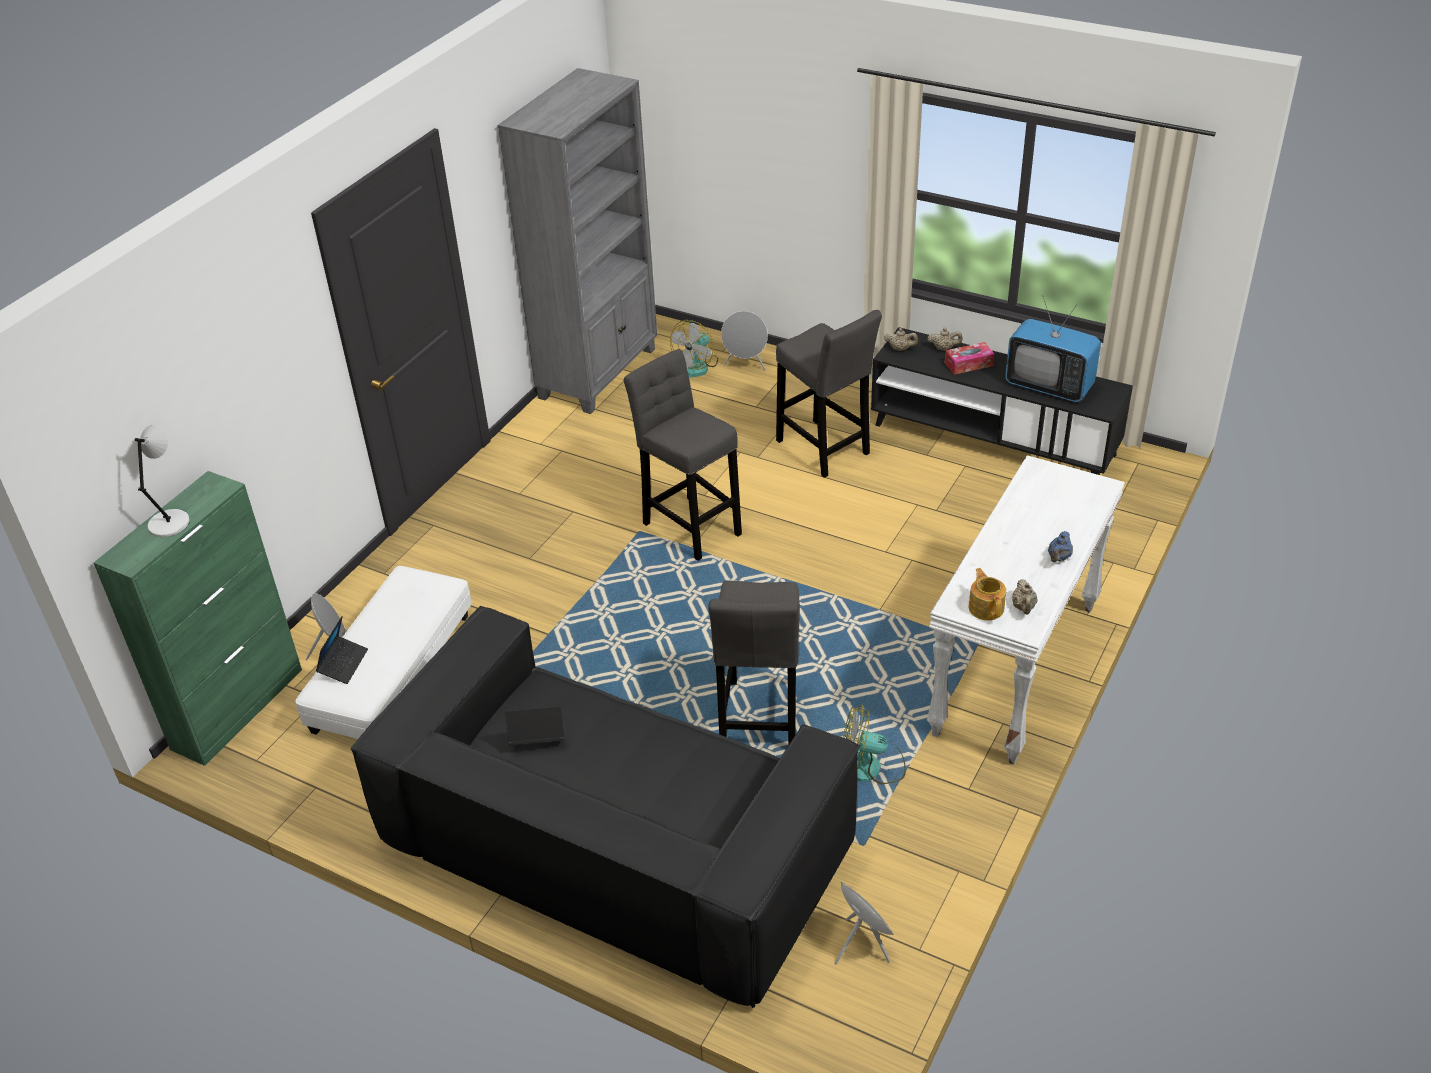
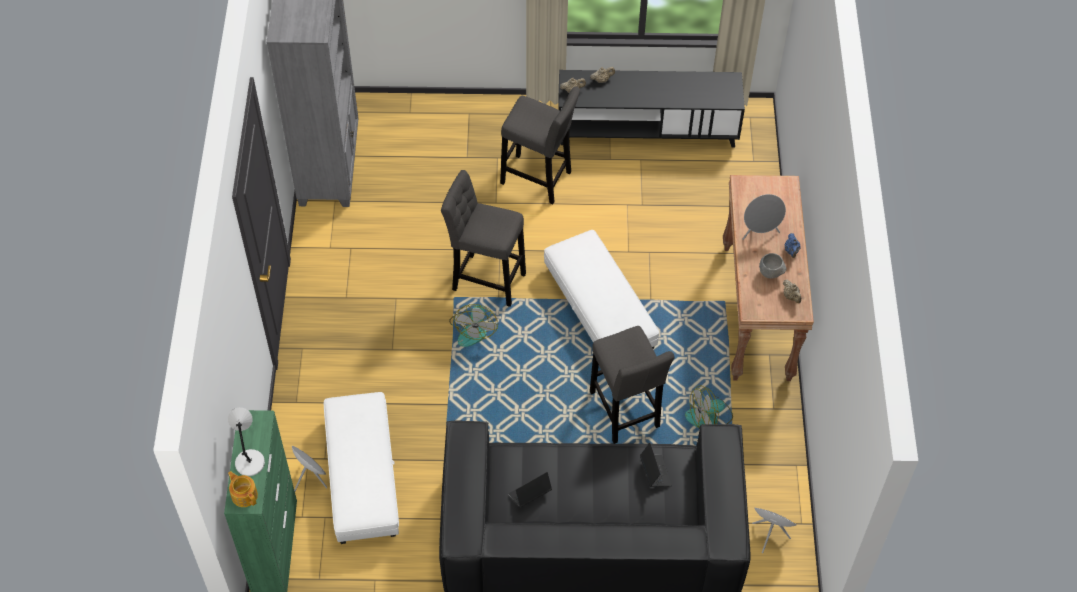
camera: 30 degrees left, 15 degrees up
(343, 664) = (350, 491): laptop -> laptop (655, 472)
(696, 366) = (399, 134): fan -> fan (473, 329)
(746, 365) = (435, 120): grey speaker -> grey speaker (760, 232)
(807, 598) = (599, 308): none -> white ottoman
(968, 364) = (626, 89): tissue box -> none
(986, 607) = (770, 305): teapot -> teapot (244, 495)
(1011, 573) = (770, 273): none -> grey bowl
(1016, 670) = (757, 313): white console table -> brown console table
(1049, 386) = (689, 91): television -> none

